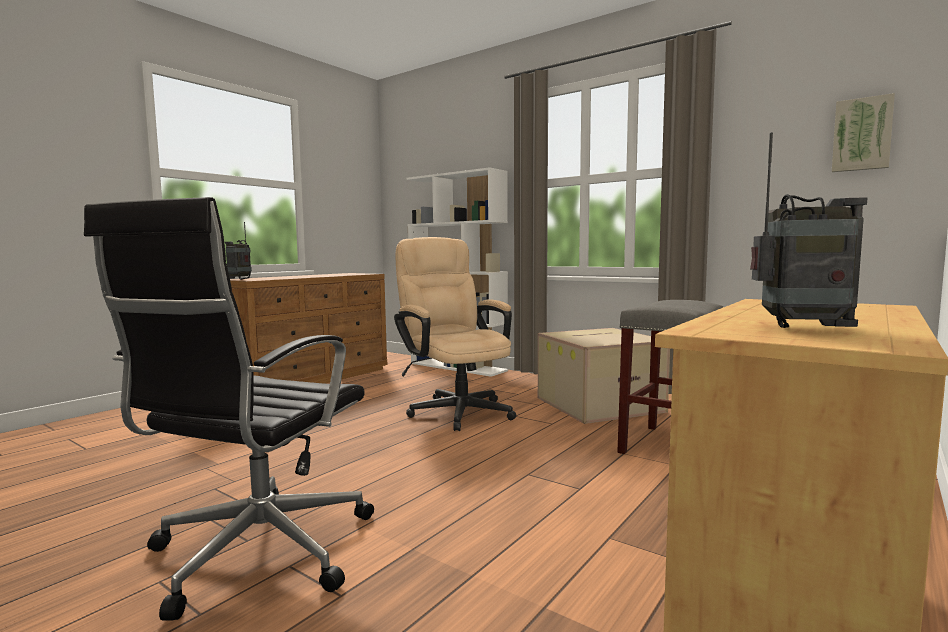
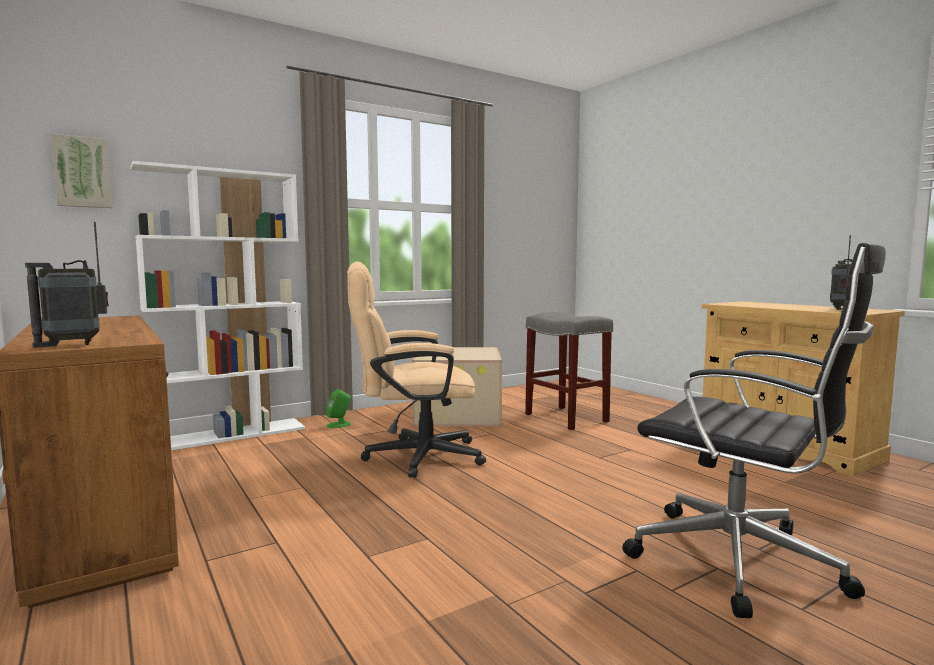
camera: 70 degrees left, 0 degrees up
(512, 381) = (339, 425): none -> green speaker
(862, 134) = (546, 203): picture -> picture (82, 172)

